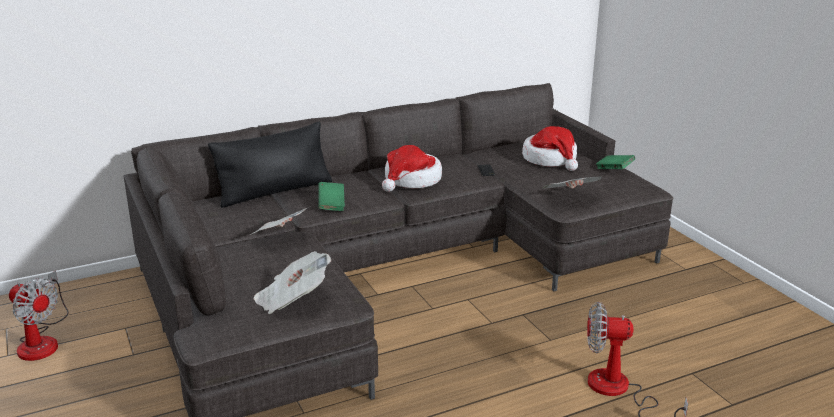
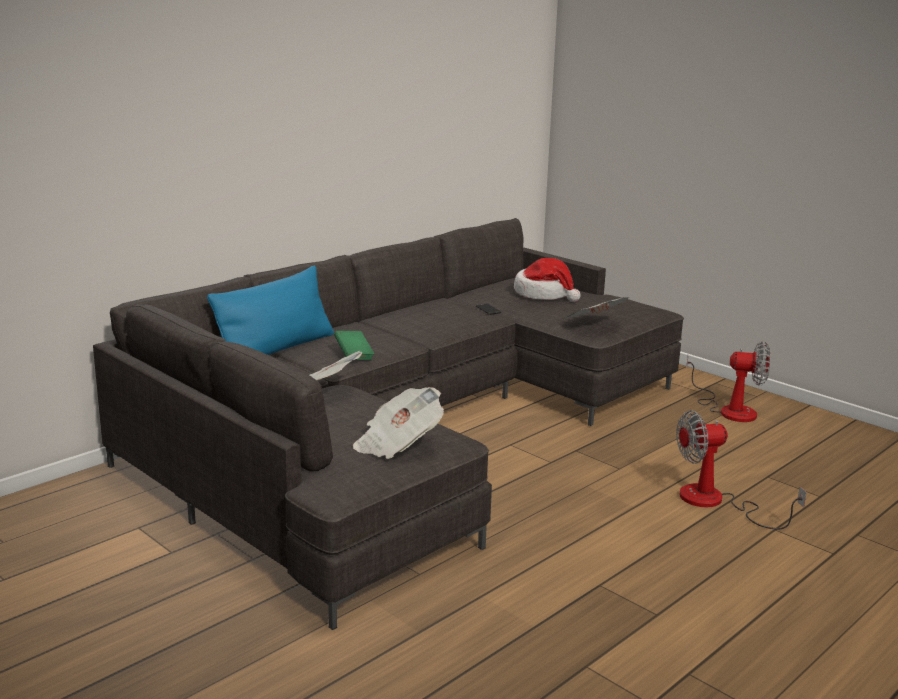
camera: 20 degrees left, 5 degrees down
(42, 341) = (38, 557): fan -> fan (729, 409)
(275, 192) = (276, 350): black pillow -> blue pillow
(411, 180) = (420, 325): hat -> none
(614, 170) = (613, 298): green book -> none

